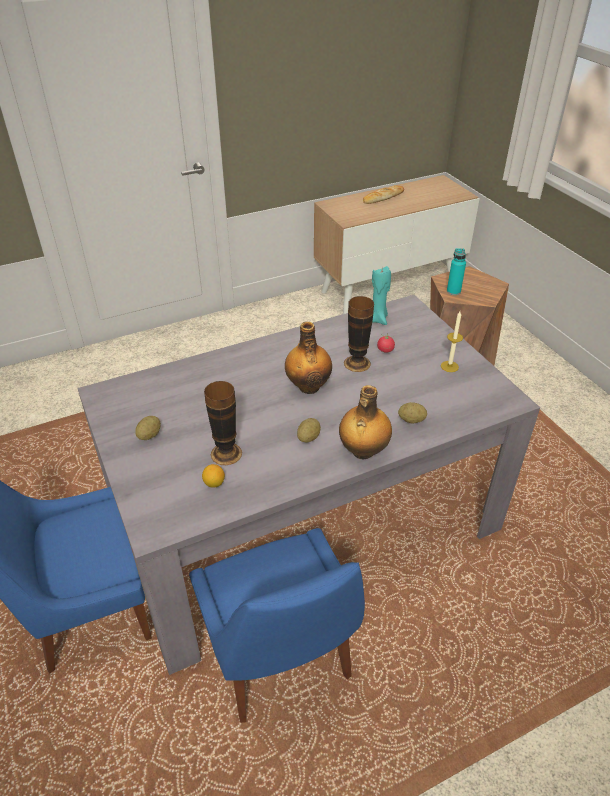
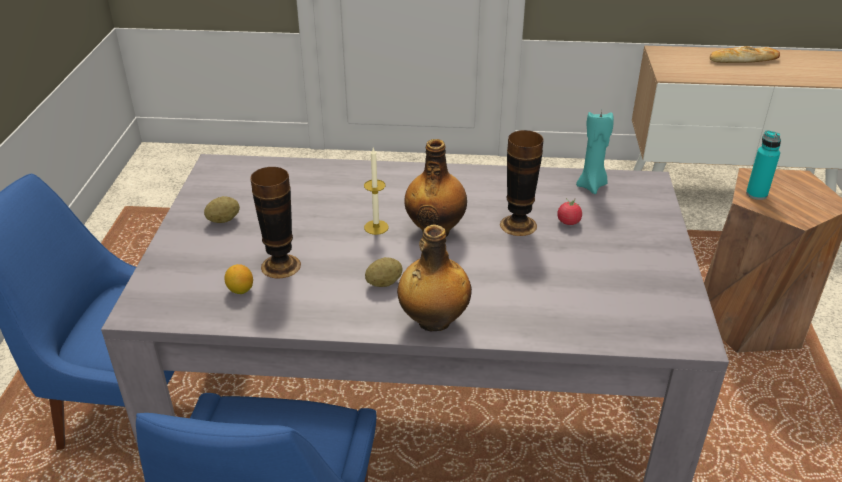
camera: 30 degrees right, 5 degrees down
(411, 420) = (527, 310): potato -> none
(449, 366) = (638, 267): candle -> candle (376, 227)

